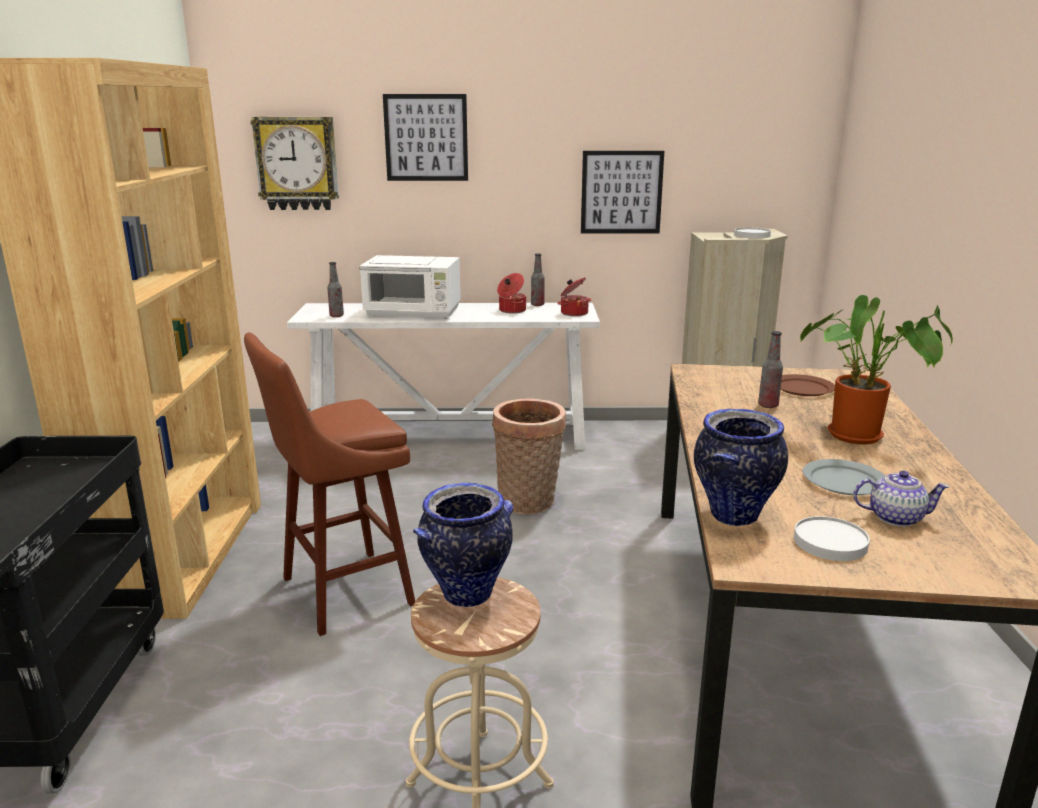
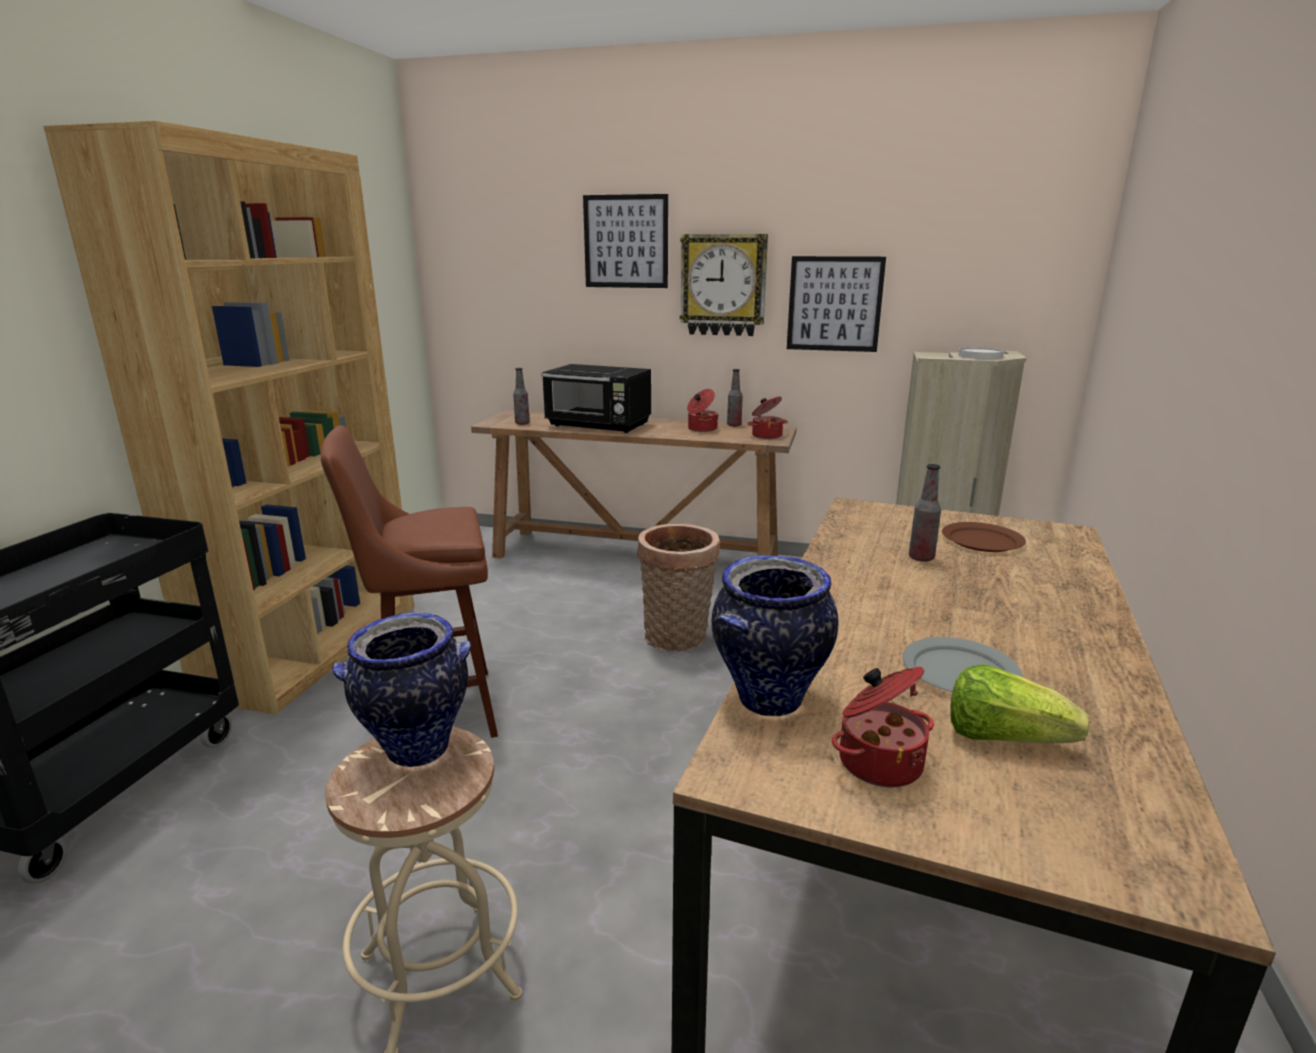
camera: 15 degrees right, 0 degrees up
(297, 163) = (501, 268): wall clock -> wall clock (723, 285)
(414, 313) = (599, 425): white microwave -> black microwave
(452, 436) = (636, 557): white console table -> brown console table
(829, 542) = (878, 761): white plate -> cooking pot
(861, 437) = (1024, 612): potted plant -> none
(895, 517) = (1002, 737): teapot -> lettuce

